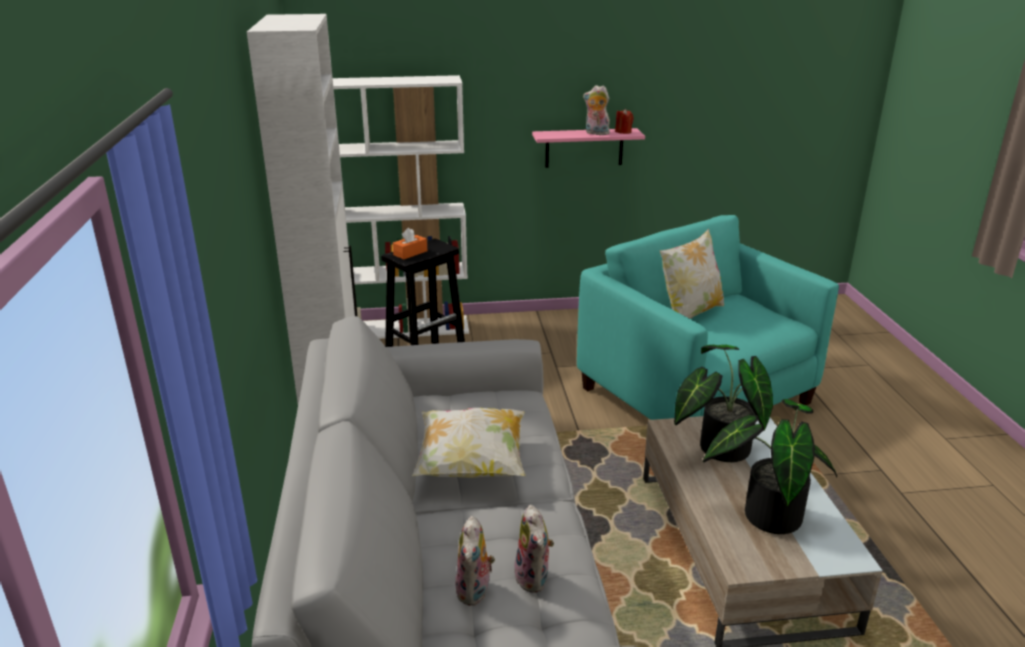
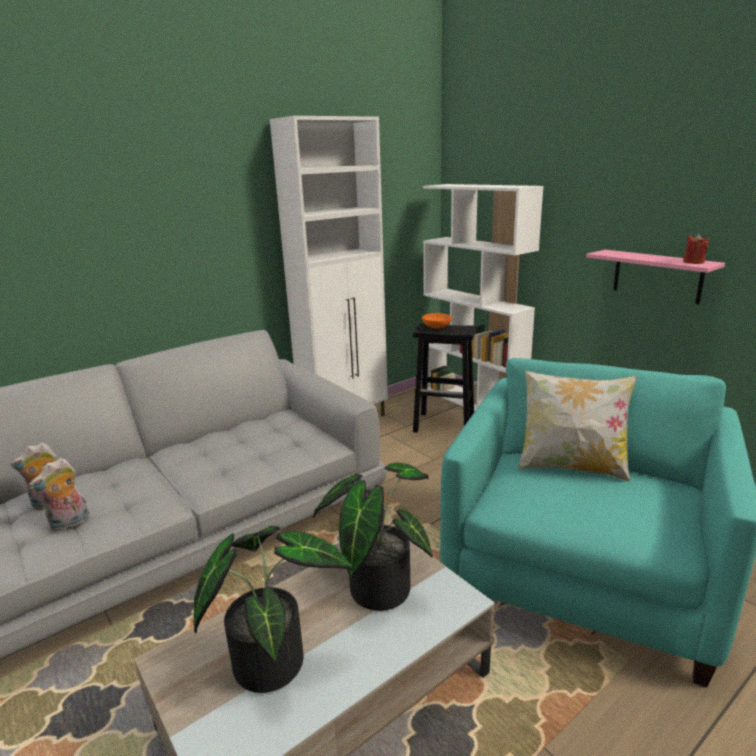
camera: 60 degrees right, 5 degrees down
(410, 253) = (436, 327): orange tissue box -> orange bowl
(471, 465) = (209, 455): pillow -> none
(596, 133) = (657, 258): plush toy -> none

